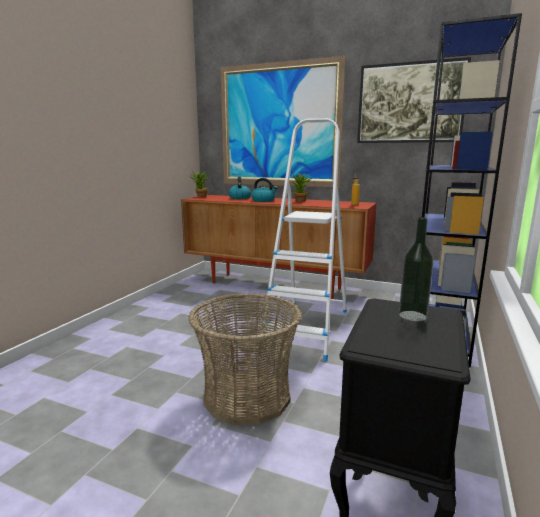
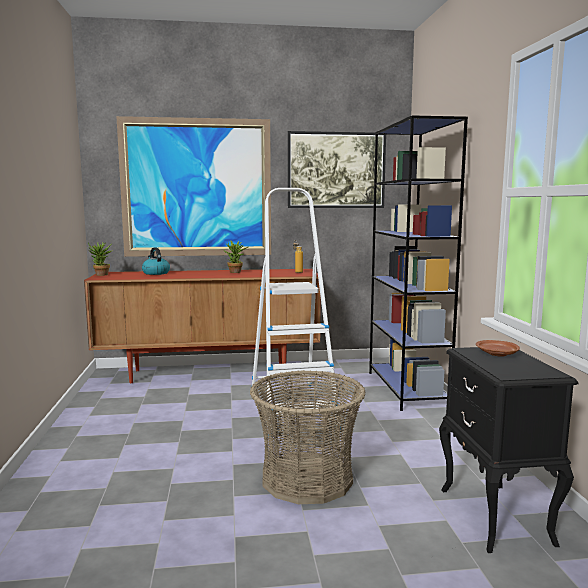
camera: 30 degrees left, 5 degrees down
(263, 200) = (194, 274): kettle -> none
(412, 316) = (496, 354): bottle -> brown plate

